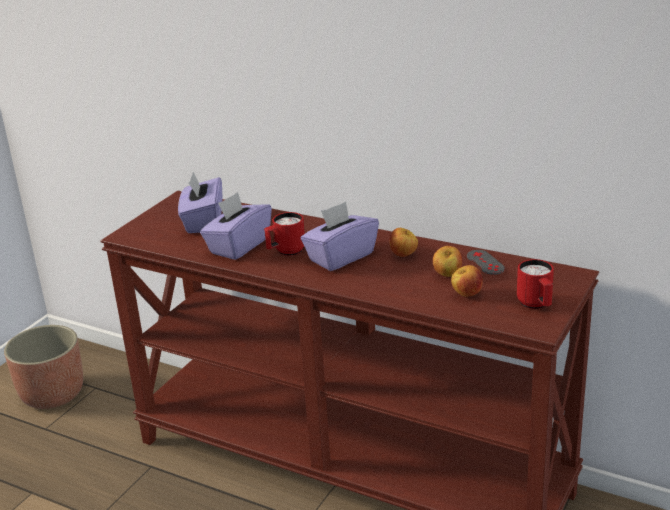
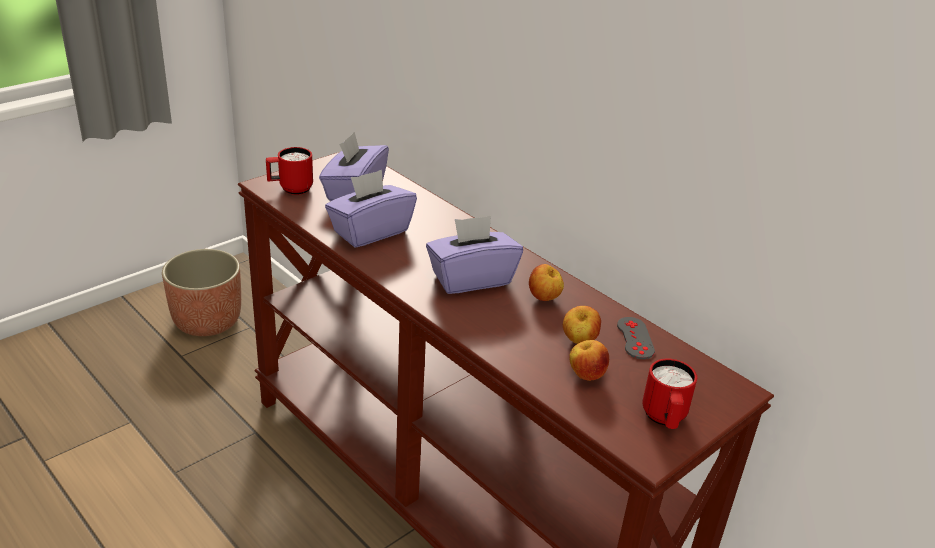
camera: 15 degrees right, 5 degrees up
(286, 252) = (415, 254): red mug -> red mug (290, 189)

